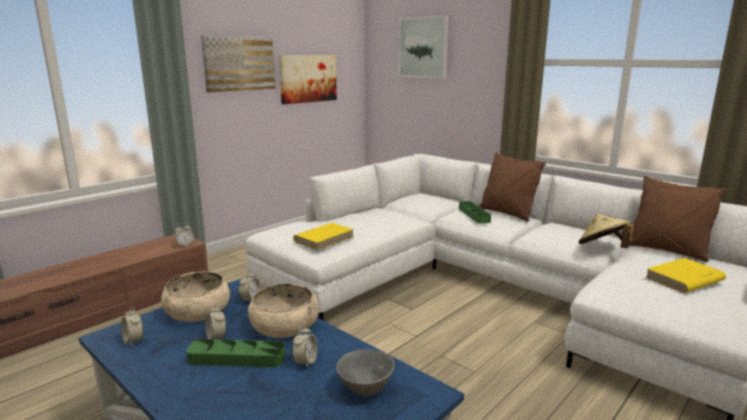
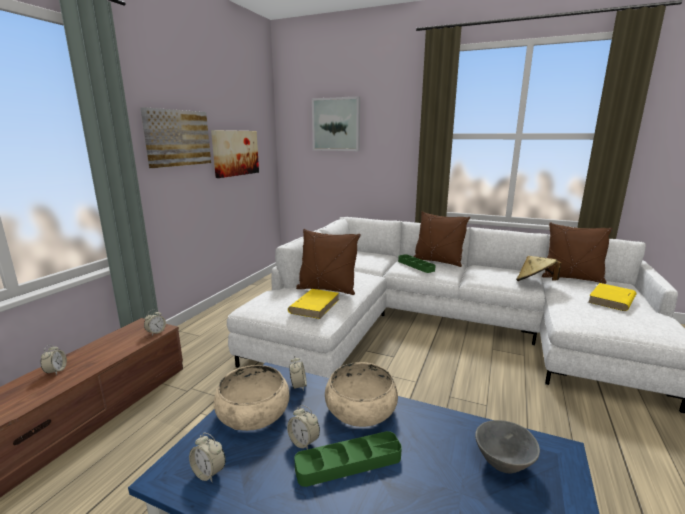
camera: 20 degrees left, 0 degrees up
(305, 362) = (420, 447): alarm clock -> alarm clock (56, 371)
(352, 226) = (327, 289): none -> brown pillow

